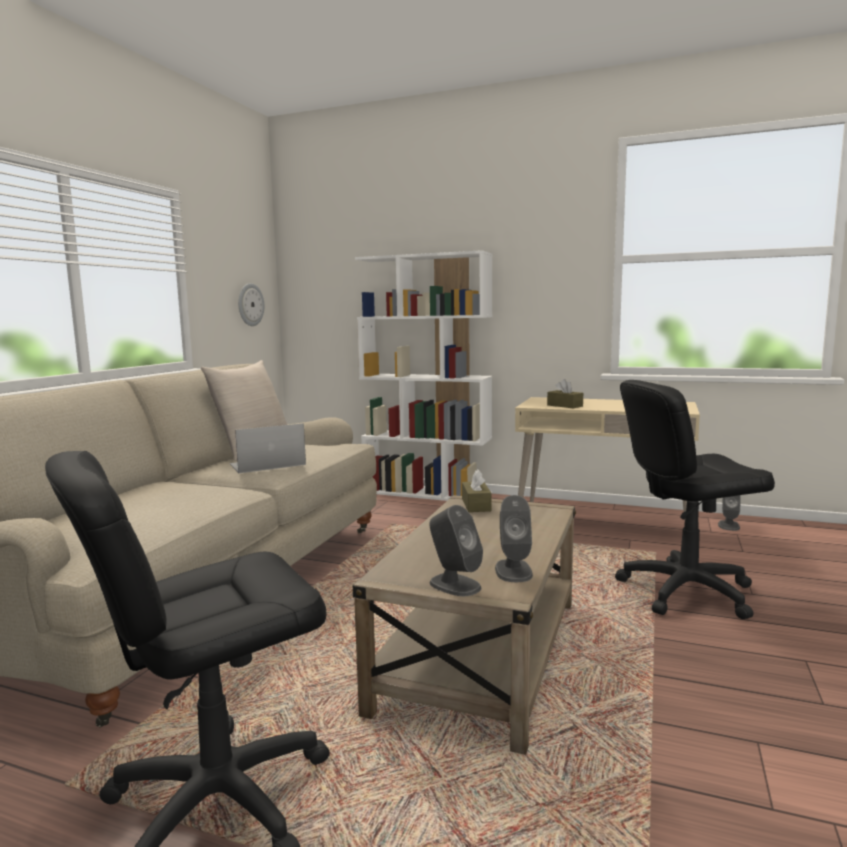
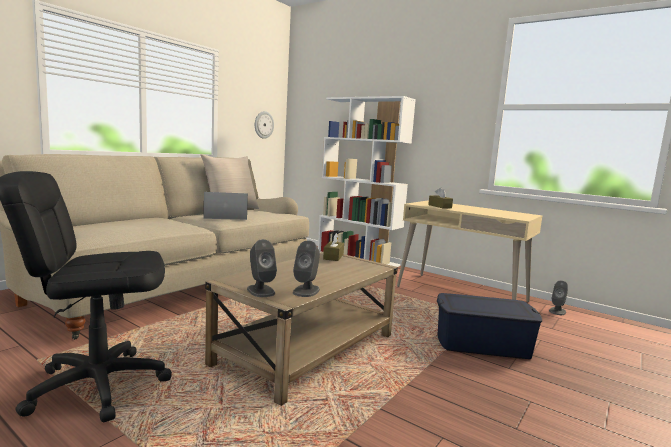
camera: 15 degrees right, 0 degrees up
(686, 591) = (481, 343): black office chair -> blue storage box

